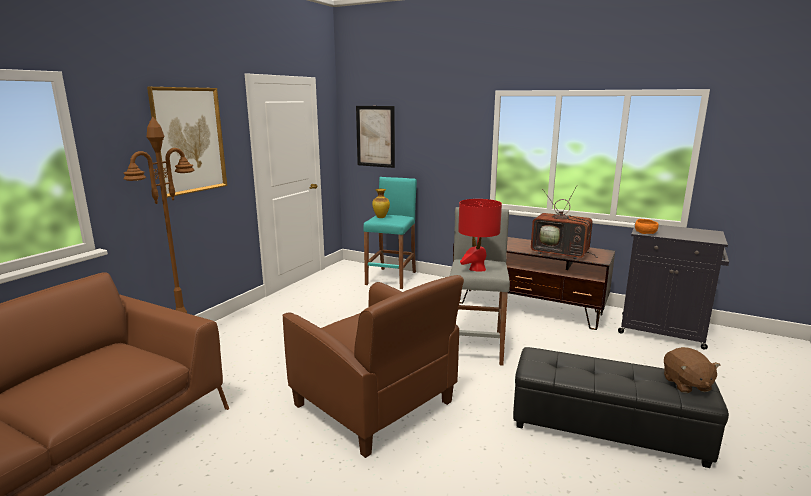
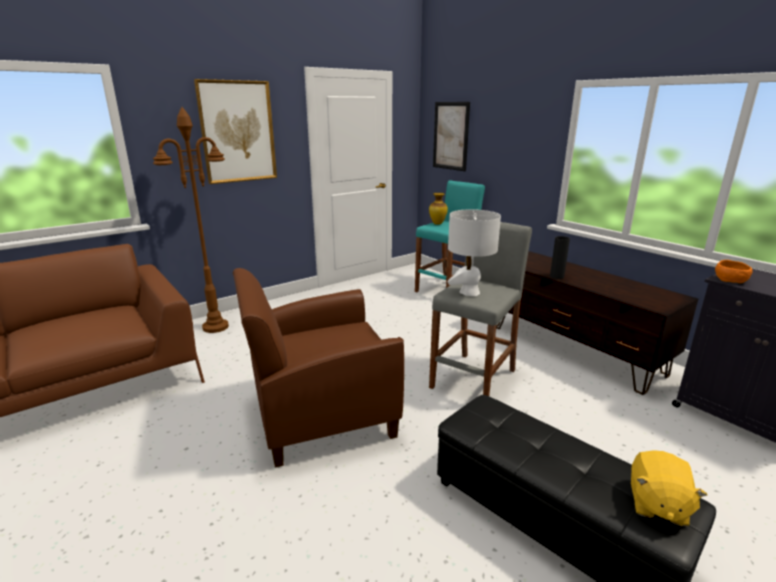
camera: 25 degrees right, 5 degrees up
(374, 404) = (321, 413): brown armchair -> brown armchair turned 90 degrees clockwise
(477, 269) = (469, 292): red table lamp -> white table lamp
(513, 249) = (556, 276): none -> black vase
(562, 253) = (615, 291): television -> none
(686, 384) = (656, 504): brown plush toy -> yellow plush toy

